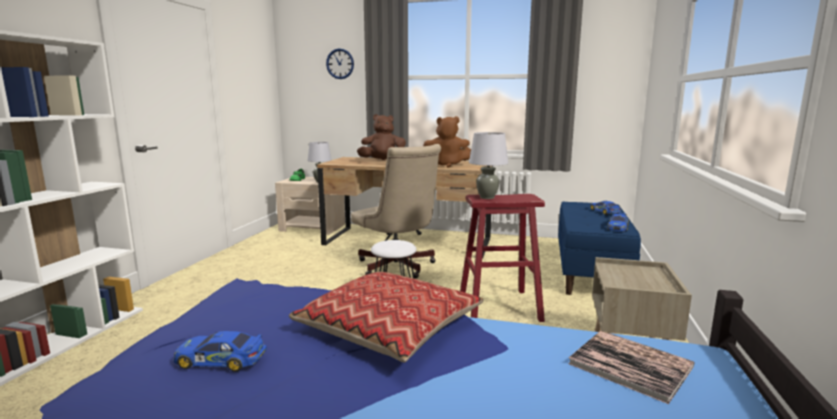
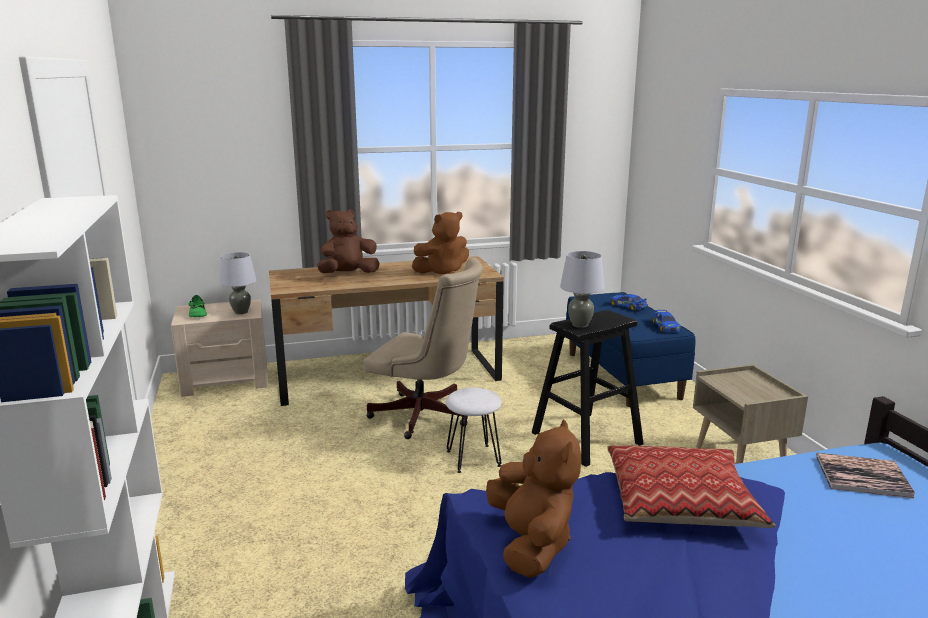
camera: 30 degrees left, 5 degrees up
(216, 318) = (531, 544): none -> brown plush toy
(220, 360) = (617, 581): toy car -> none
(340, 64) = (244, 132): wall clock -> none
(499, 306) = (586, 438): red stool -> black stool

